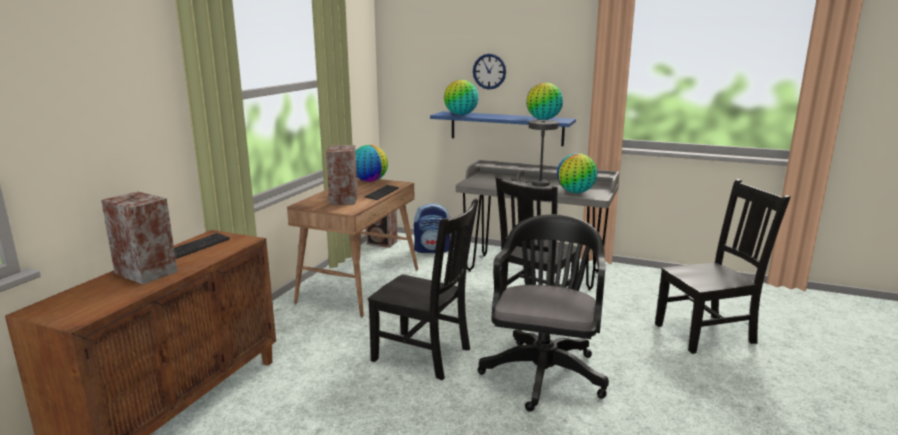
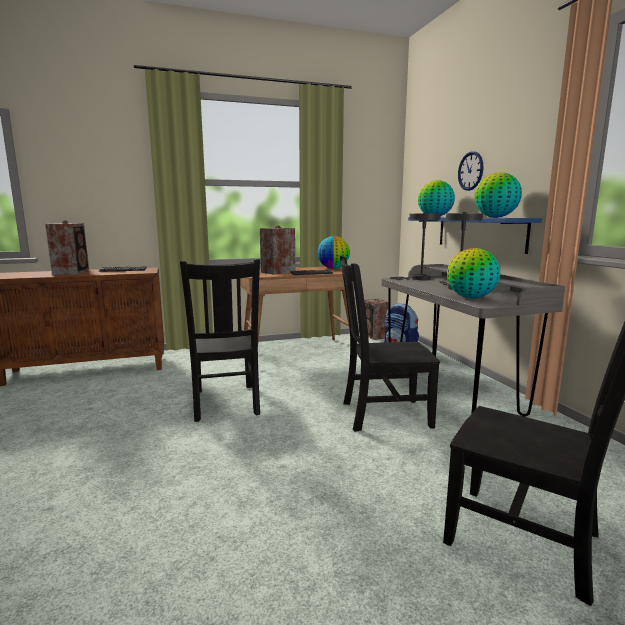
camera: 50 degrees right, 5 degrees down
(482, 179) = (418, 279): none -> grey table lamp
(544, 371) = (263, 457): black office chair -> none

